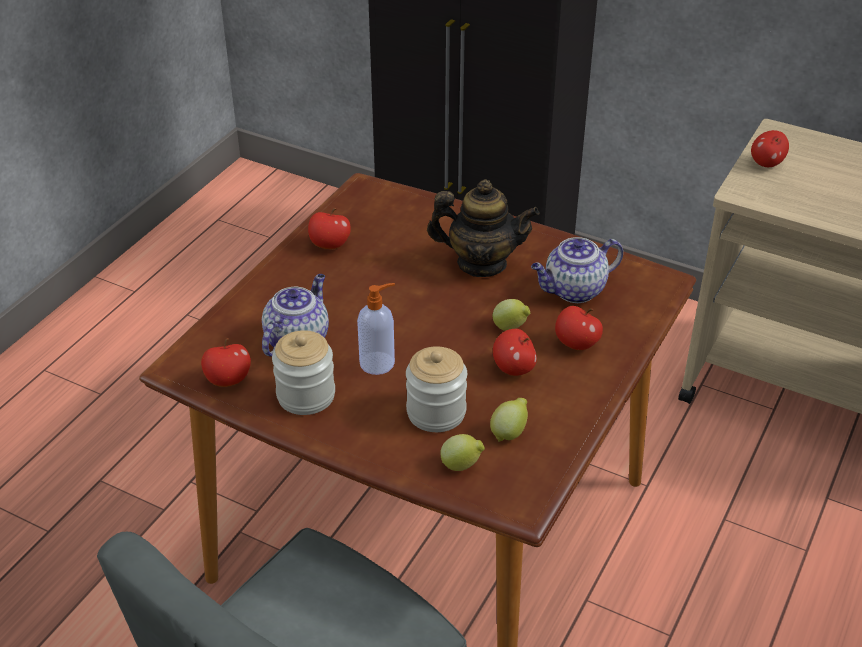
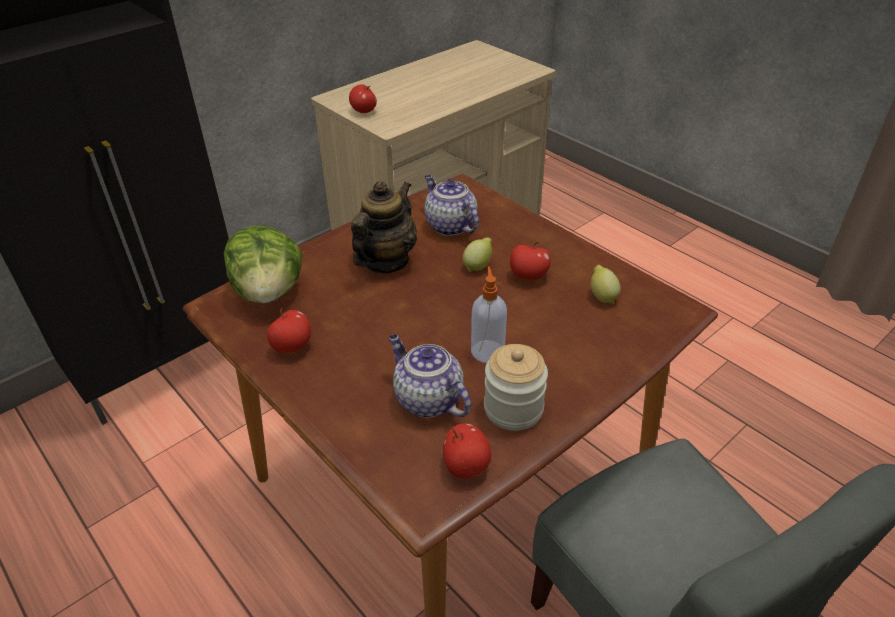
camera: 70 degrees left, 0 degrees up
(395, 209) = (269, 292): none -> lettuce
(436, 412) = (565, 330): jar -> none
(462, 465) = (633, 330): lemon -> none
(573, 291) = (449, 225): teapot -> teapot turned 150 degrees clockwise
(576, 344) = (513, 240): apple -> none

